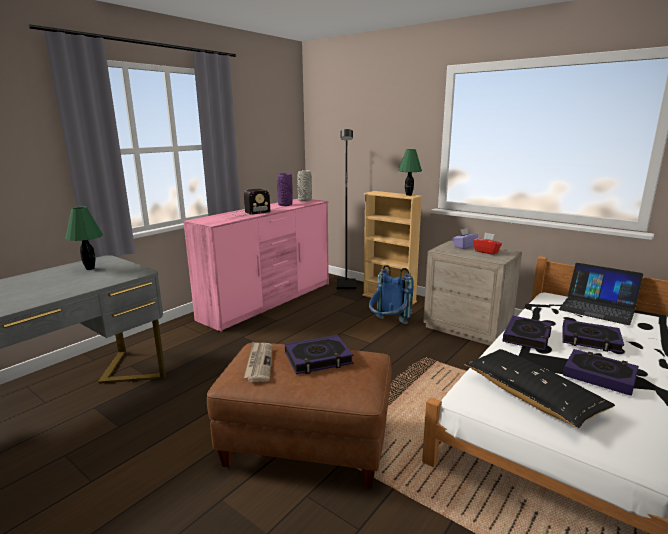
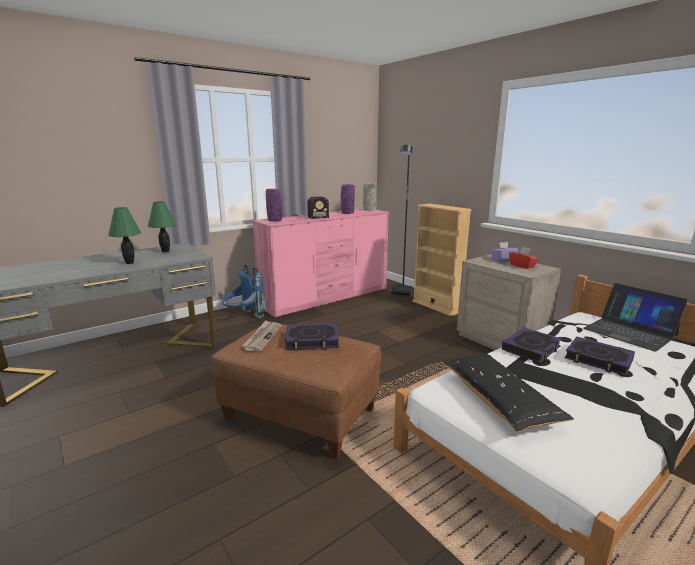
camera: 15 degrees right, 0 degrees up
(211, 219) = (275, 220): none -> purple vase
(388, 325) = (423, 329): blue backpack -> blue backpack (244, 317)
(409, 195) = (458, 208): green table lamp -> green table lamp (130, 263)
(599, 375) = (585, 393): book -> none

